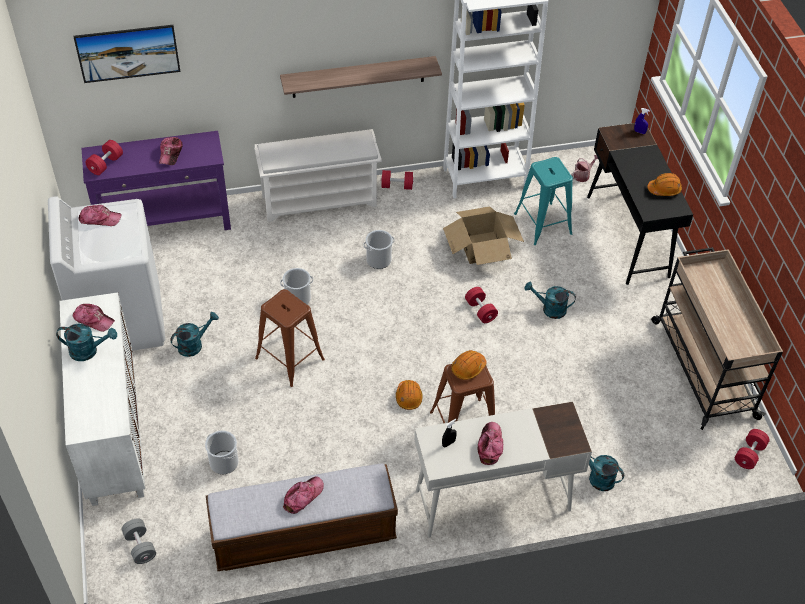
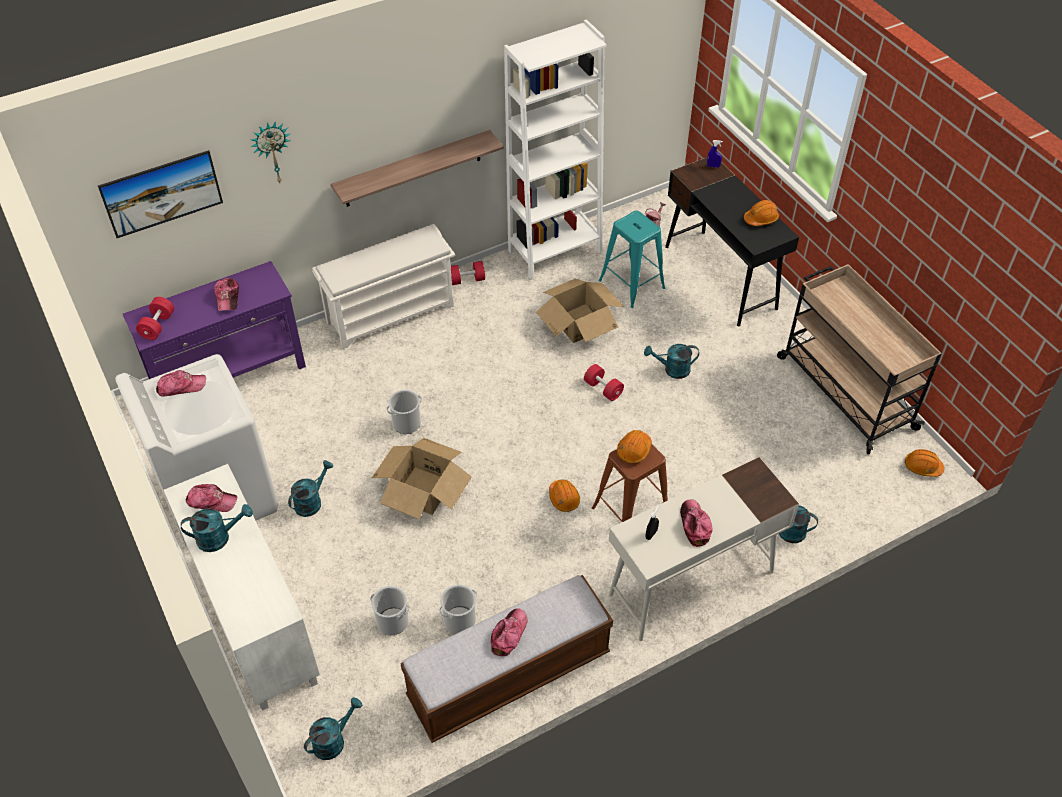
camera: 15 degrees left, 0 degrees up
(140, 546) = (333, 740): grey dumbbell -> turquoise watering can
(230, 37) = (272, 152): none -> wall clock
(290, 359) = (422, 490): brown stool -> cardboard box
(378, 260) = (477, 361): bucket -> bucket (459, 620)
(749, 454) = (922, 467): red dumbbell -> orange hard hat

